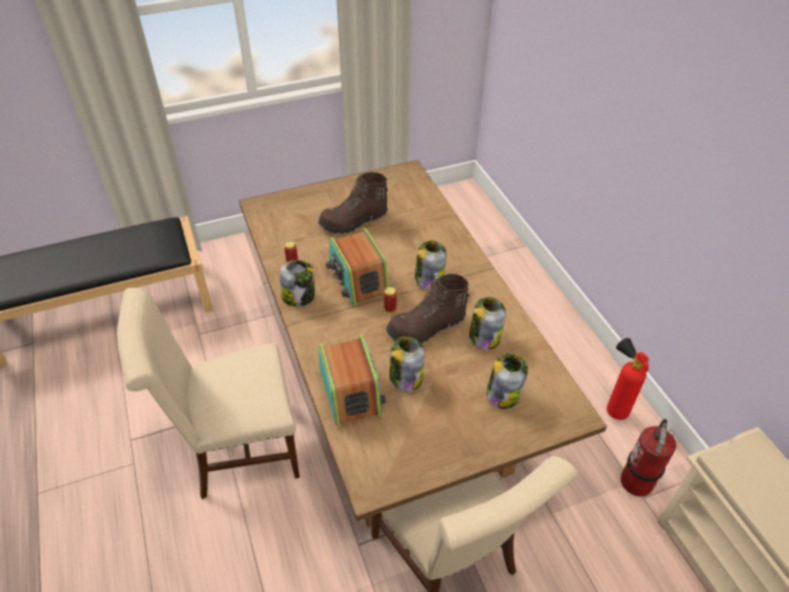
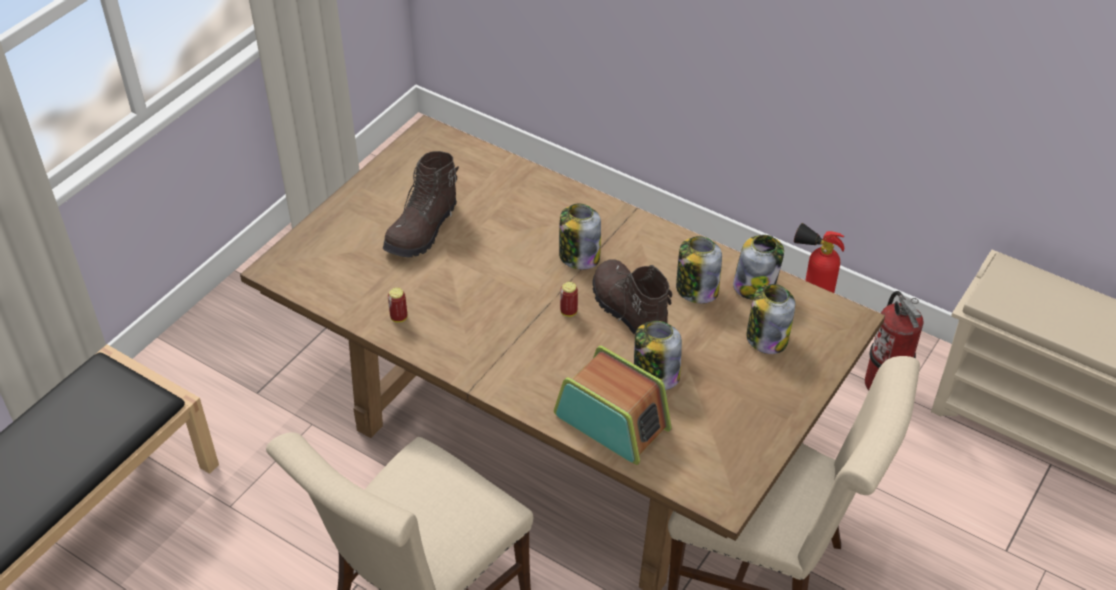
camera: 35 degrees left, 0 degrees up
(299, 296) = (449, 352): jar -> jar (755, 285)
(358, 279) = (498, 297): radio -> none
(427, 328) = (628, 311): brown boot -> brown boot turned 120 degrees clockwise

